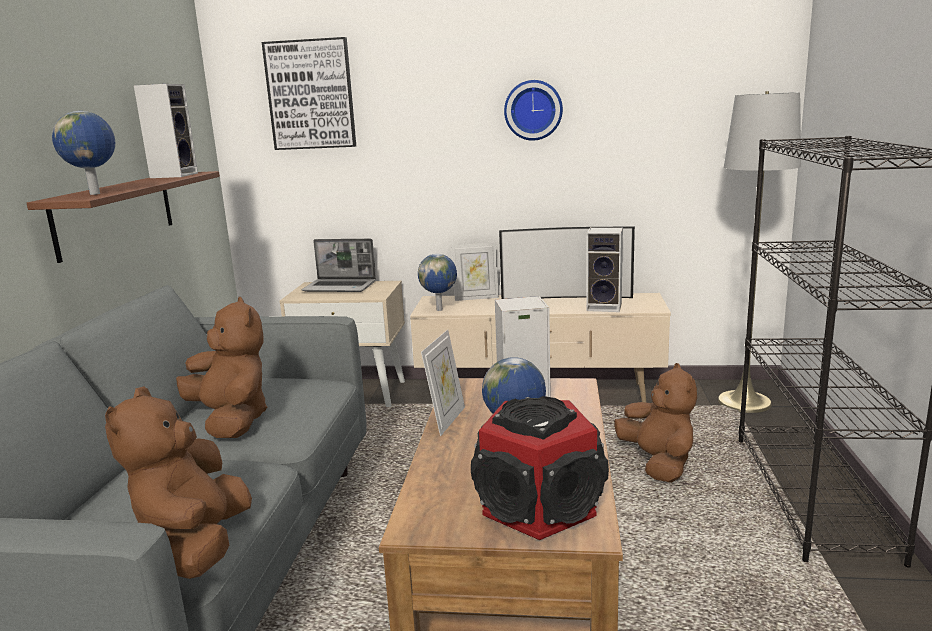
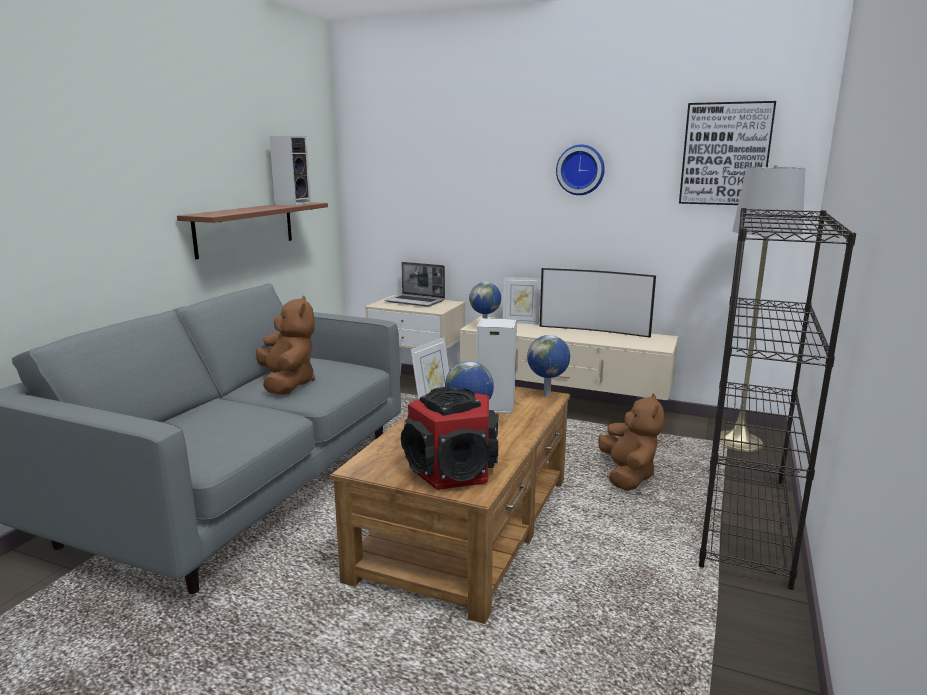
camera: 15 degrees right, 0 degrees up
(96, 194) = (223, 213): globe -> globe (548, 395)
(196, 547) = (219, 454): brown plush toy -> none
(311, 95) = (409, 147): picture -> picture (725, 154)
(606, 307) = (620, 341): speaker -> none

